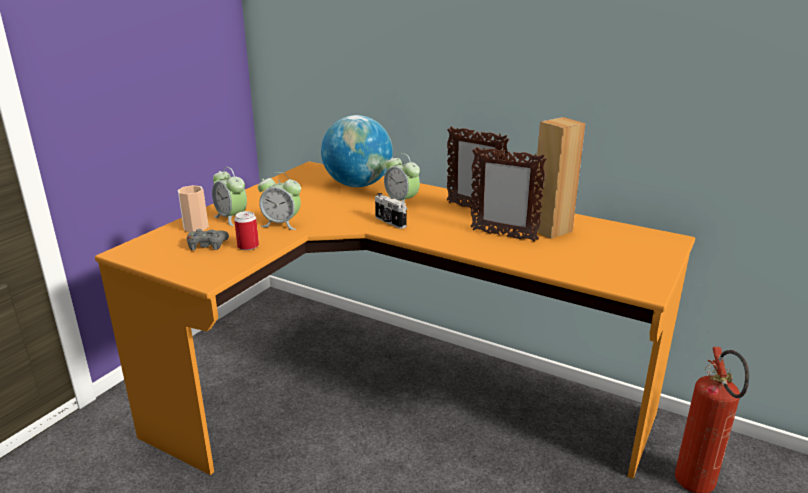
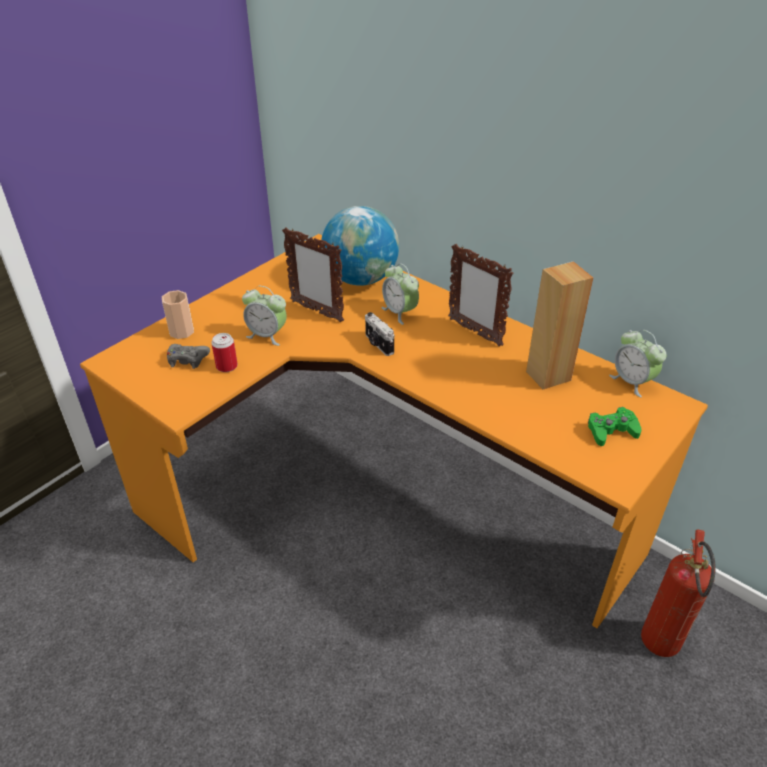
camera: 10 degrees right, 15 degrees up
(231, 218) = (219, 320): alarm clock -> alarm clock (632, 382)
(503, 235) = (492, 378): picture frame -> picture frame (316, 311)
(623, 259) = (611, 431): none -> green game controller

